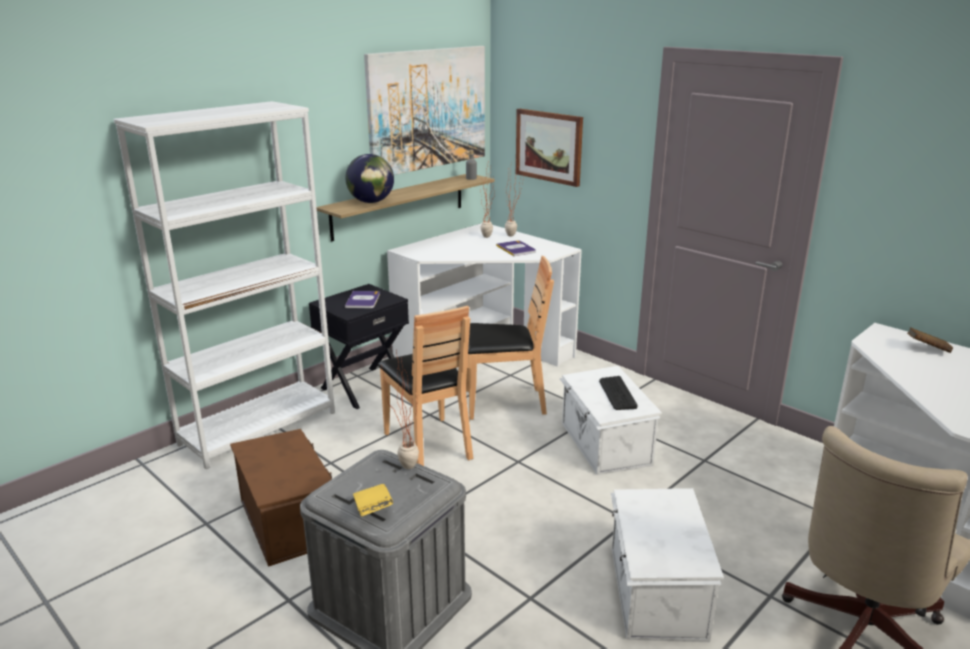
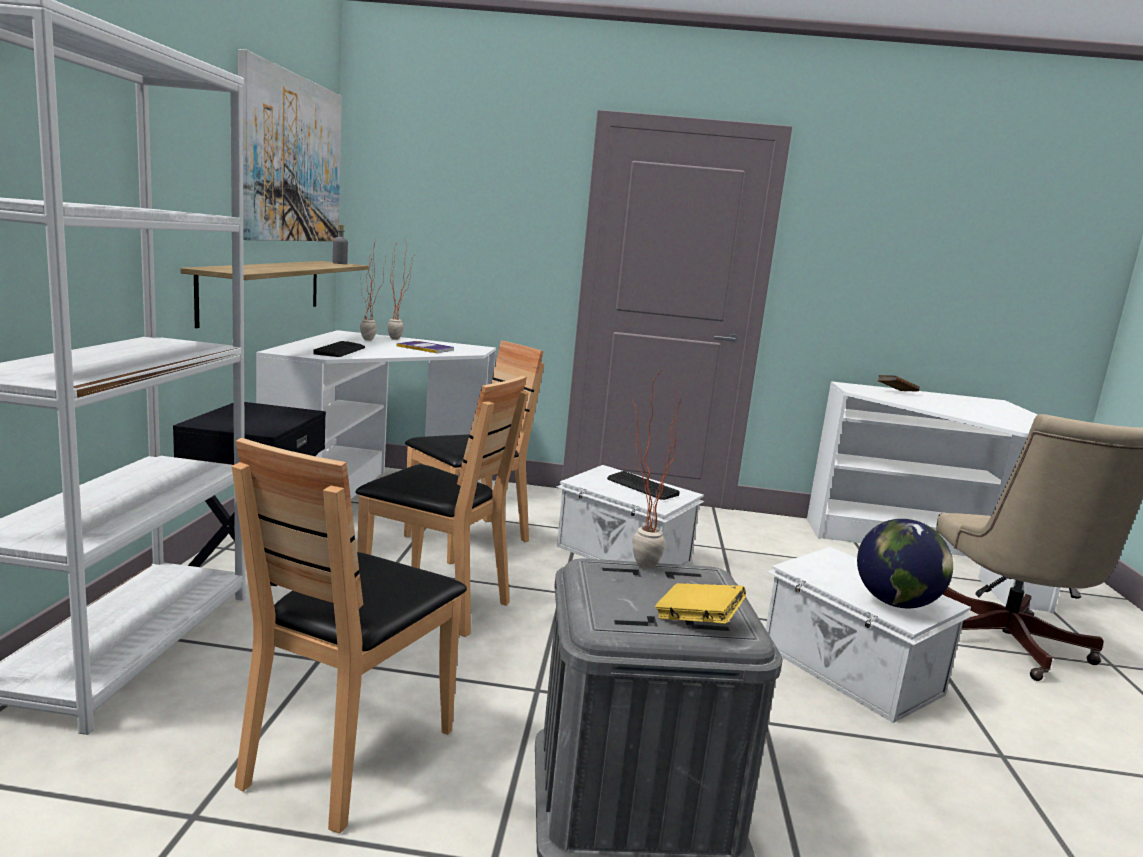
camera: 40 degrees left, 10 degrees down
(289, 520) = (349, 754): brown storage box -> brown chair
(363, 300) = (261, 416): book -> none
(371, 202) = (259, 268): globe -> globe (895, 603)
(445, 250) = (340, 350): none -> keyboard
(549, 146) = (436, 227): picture -> none

